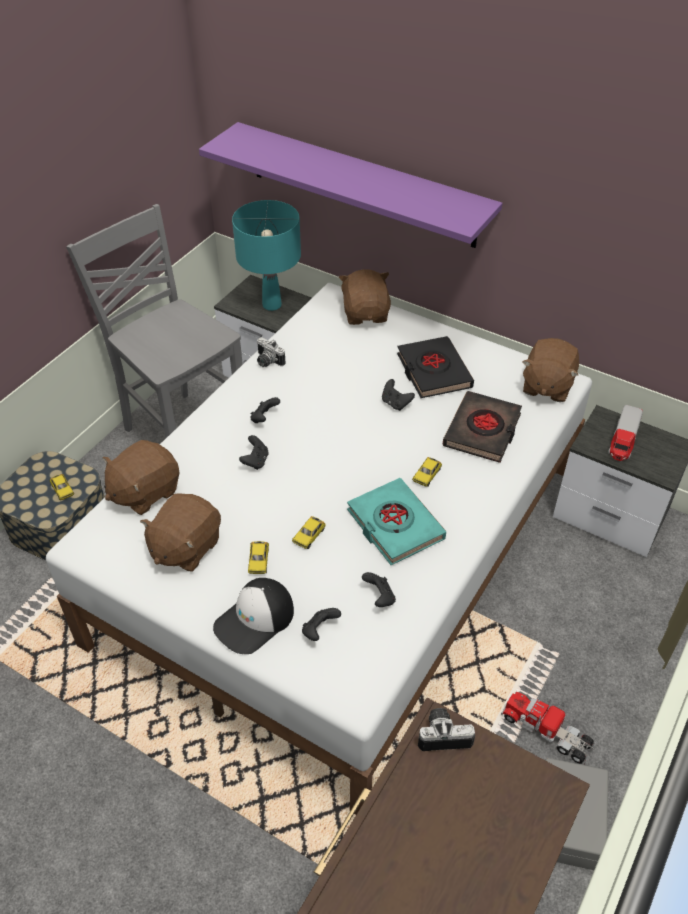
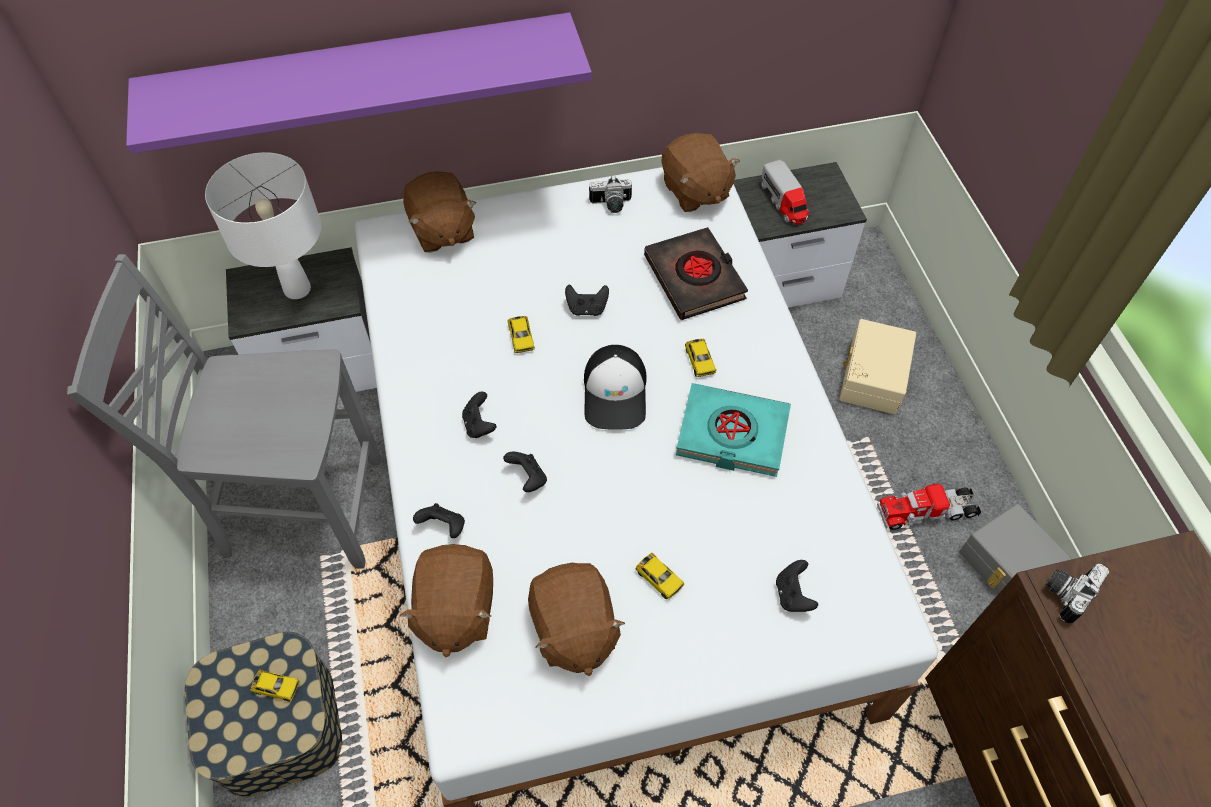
camera: 45 degrees left, 10 degrees up
(255, 620) = (728, 639): cap -> cap (616, 393)
(267, 361) = (403, 359): camera -> camera (611, 205)
(271, 305) = (297, 289): turquoise table lamp -> white table lamp
(308, 536) = (672, 511): toy car -> toy car (521, 338)
(366, 314) = (442, 230): brown plush toy -> brown plush toy turned 150 degrees counterclockwise
(379, 597) = (802, 516): black game controller -> black game controller (444, 527)
(433, 371) = (582, 248): black book -> none
(609, 620) = (871, 376): none -> beige storage box

